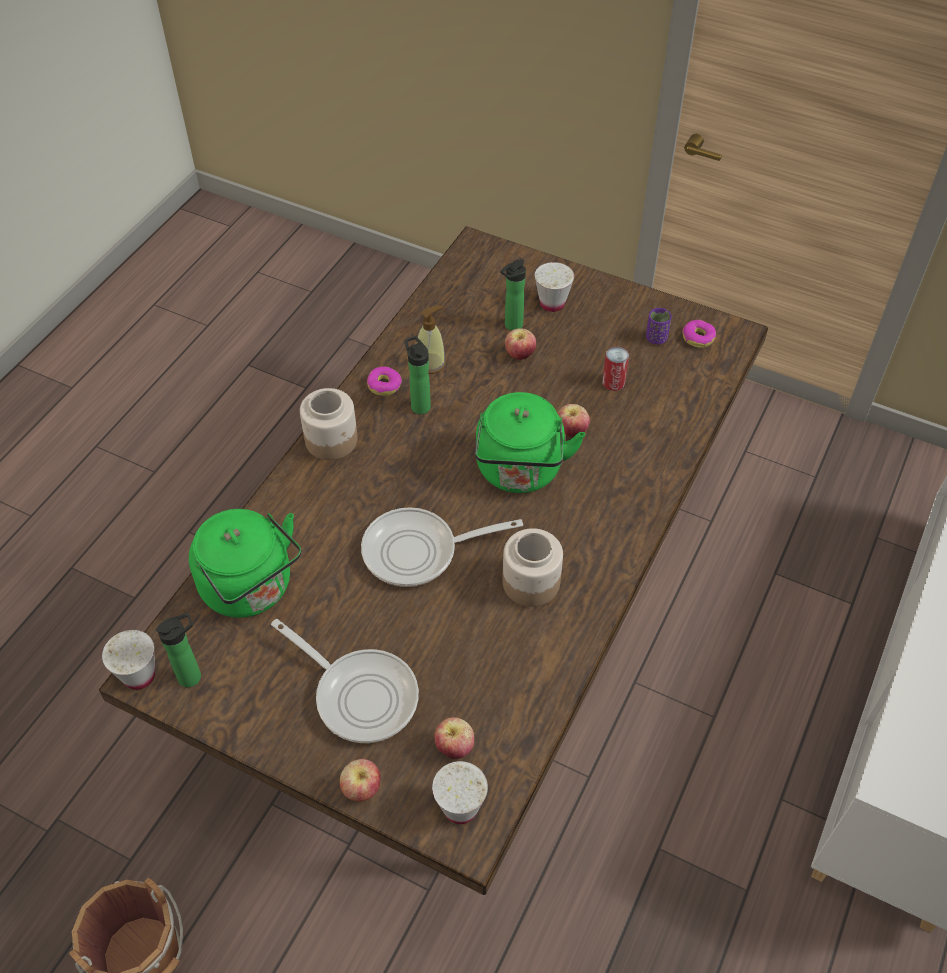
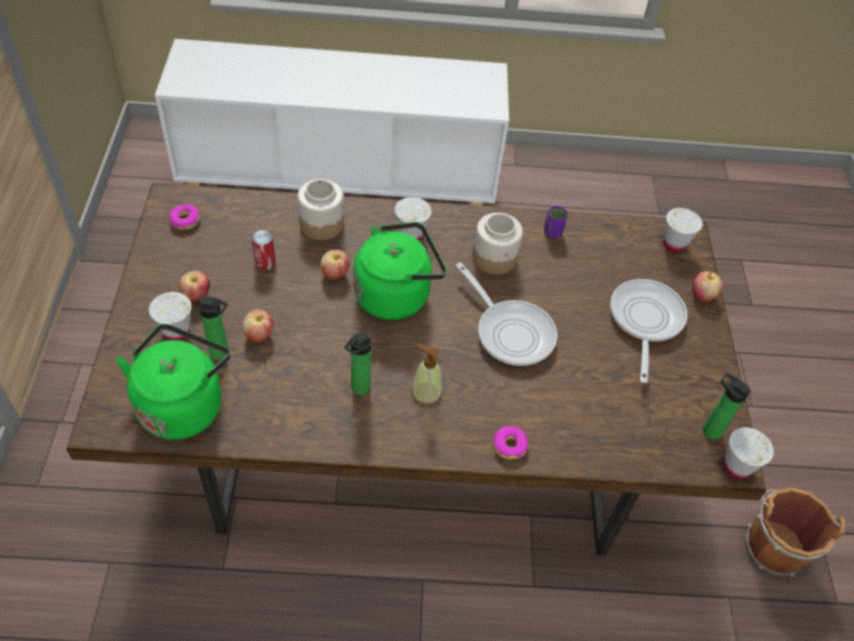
camera: 120 degrees left, 0 degrees up
(252, 589) = (616, 428): green kettle -> green kettle (183, 404)
(332, 440) = (435, 440): jar -> jar (321, 224)
(384, 385) = (347, 426): donut -> donut (509, 445)
(431, 363) = (300, 400): soap dispenser -> soap dispenser (426, 393)
(454, 747) = (640, 259): apple -> apple (196, 295)
(602, 516) = (411, 234): none -> white cup
(656, 338) = (196, 247): purple cup -> purple cup (552, 232)

